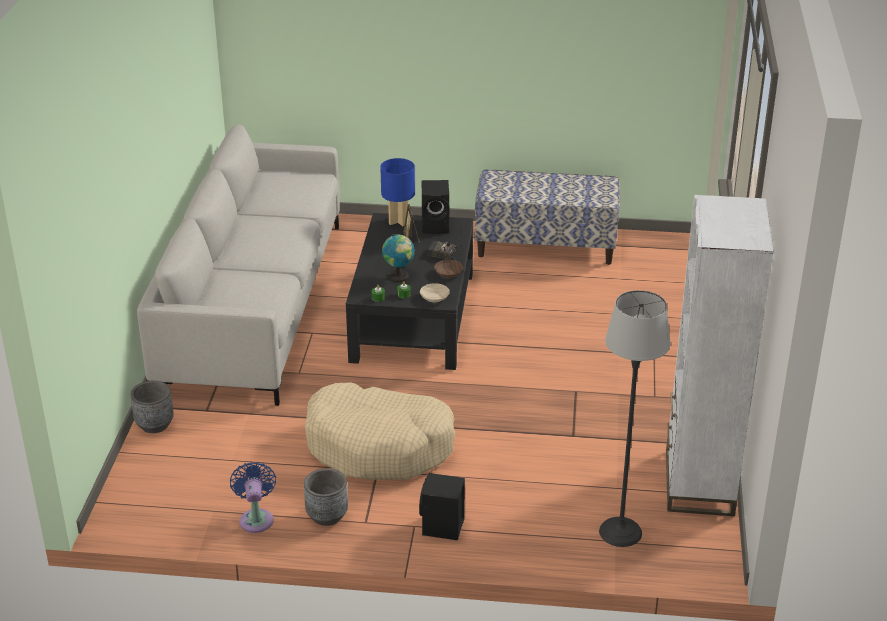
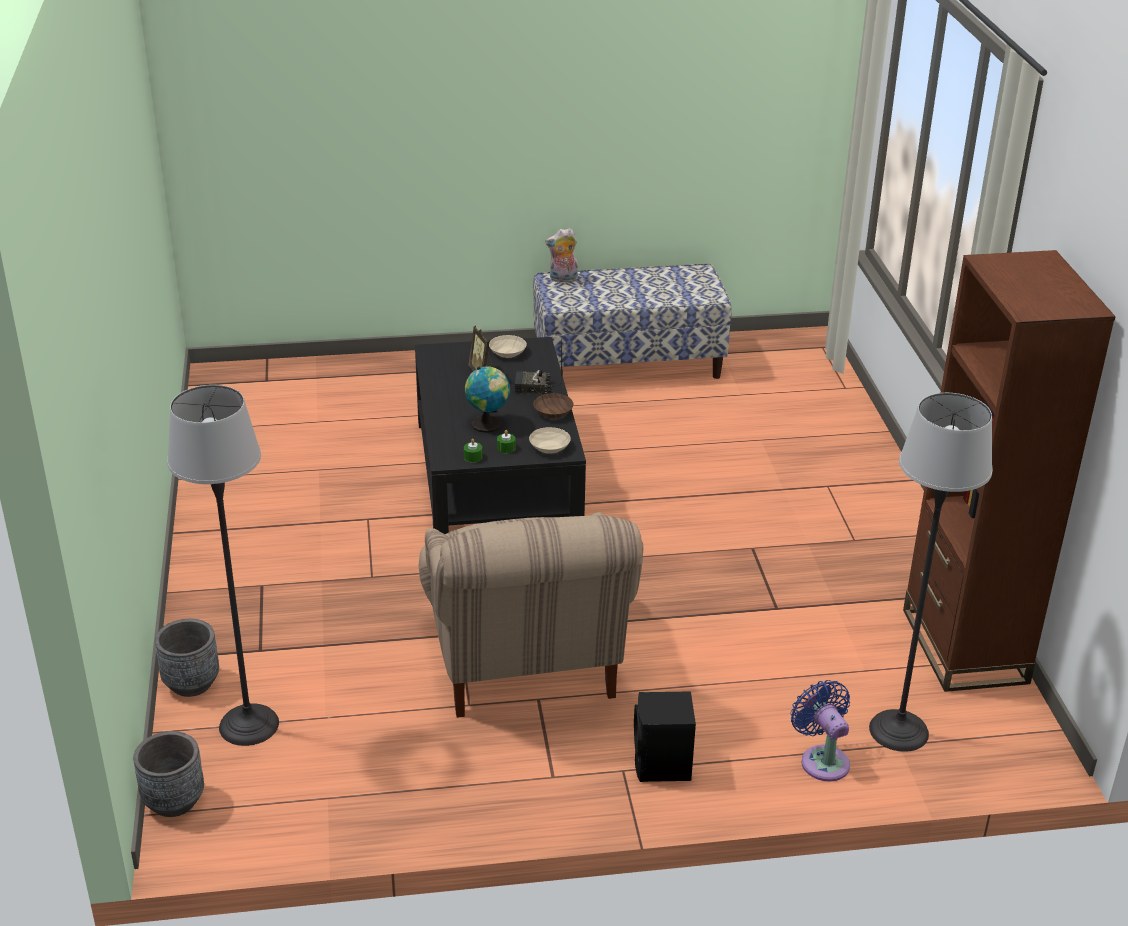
camera: 15 degrees left, 0 degrees up
(181, 457) = (249, 725): none -> floor lamp
(254, 305) = (271, 491): grey sofa -> none
(256, 518) = (394, 798): blue fan -> blue fan (822, 760)
(327, 516) = (495, 777): grey planter -> grey planter (174, 801)
(379, 446) = (526, 663): beige dog bed -> beige armchair
(398, 221) = (453, 352): blue table lamp -> none
(436, 226) = (508, 352): black speaker -> beige bowl
(500, 176) = (563, 279): none -> plush toy
(698, 482) = (964, 646): white bookcase -> brown bookcase

